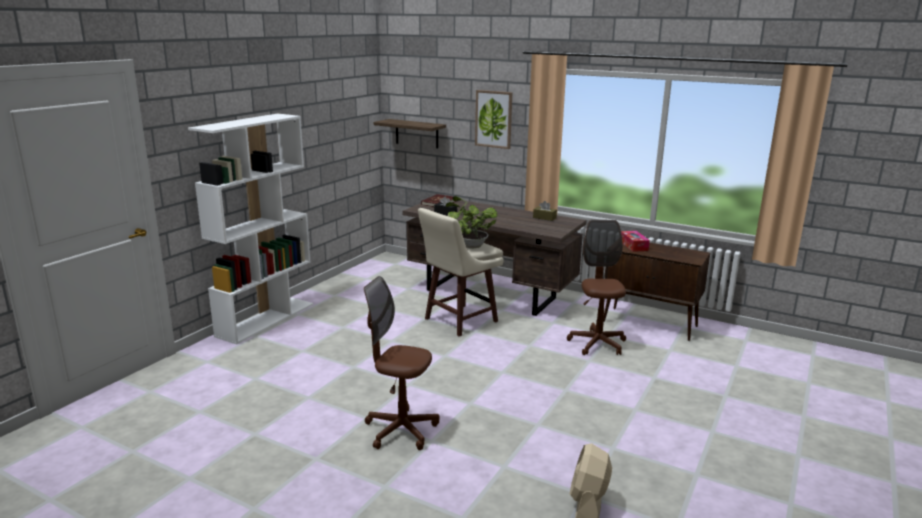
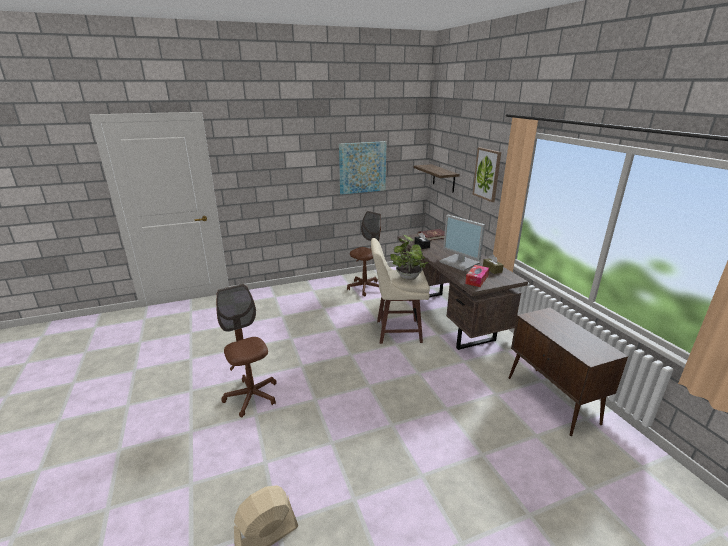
camera: 40 degrees right, 5 degrees up
(266, 319) = (293, 288): white bookcase -> none
(321, 130) = (362, 167): none -> picture
(509, 219) = (460, 262): none -> monitor
(597, 344) = (474, 396): brown office chair -> brown office chair (365, 288)
(634, 246) = (549, 320): tissue box -> tissue box (476, 280)

